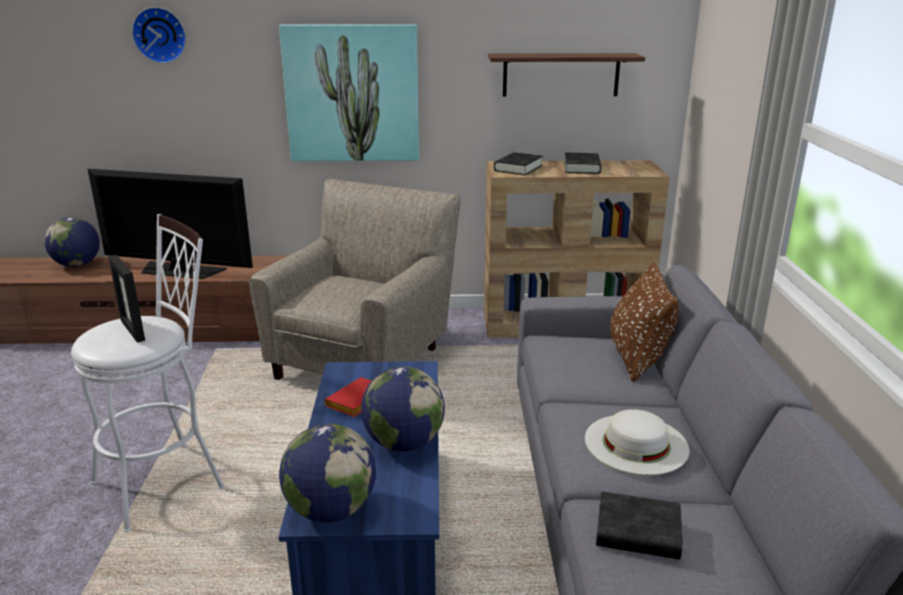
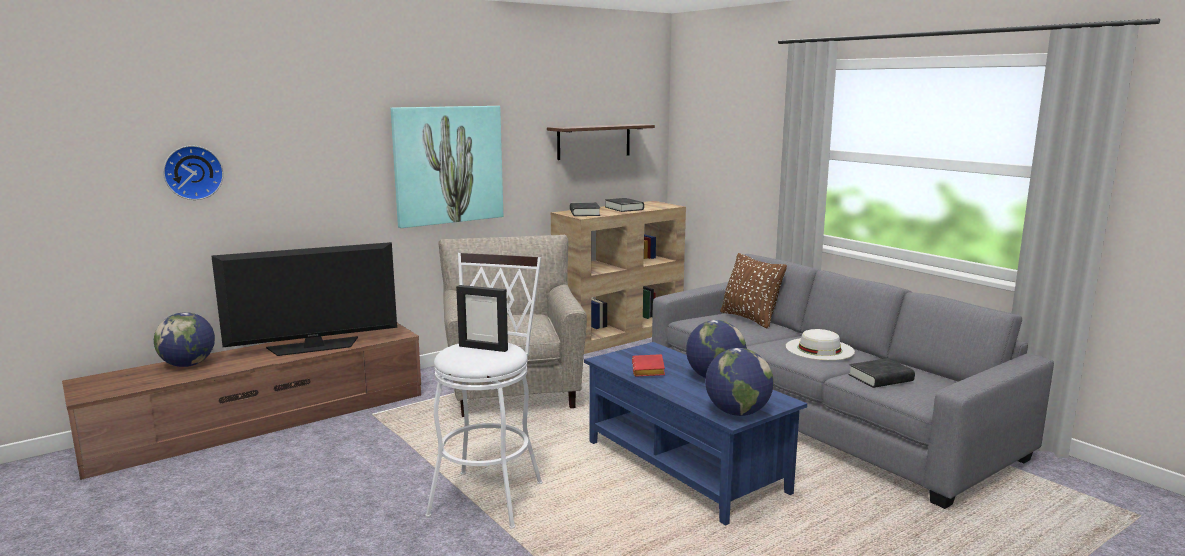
camera: 35 degrees left, 10 degrees down
(160, 35) = (278, 119): wall clock -> wall clock (193, 172)

